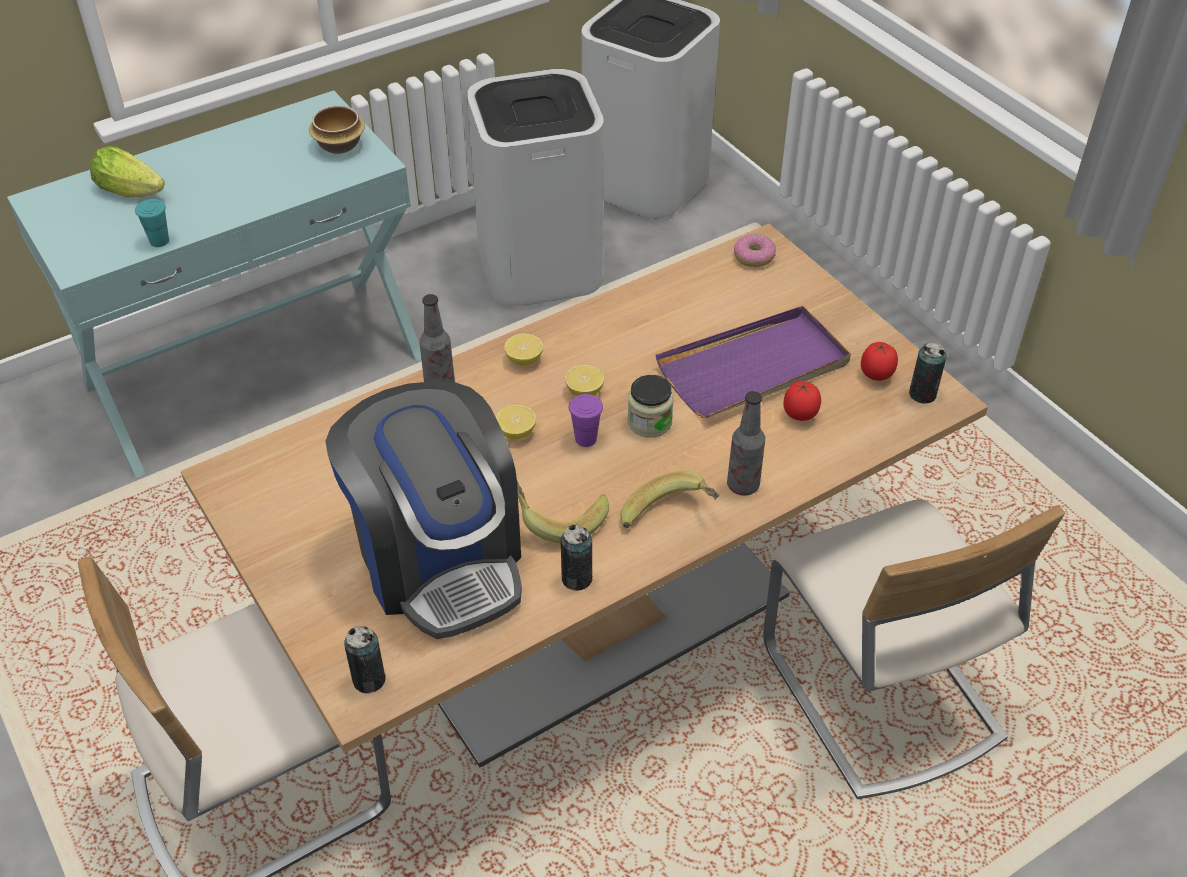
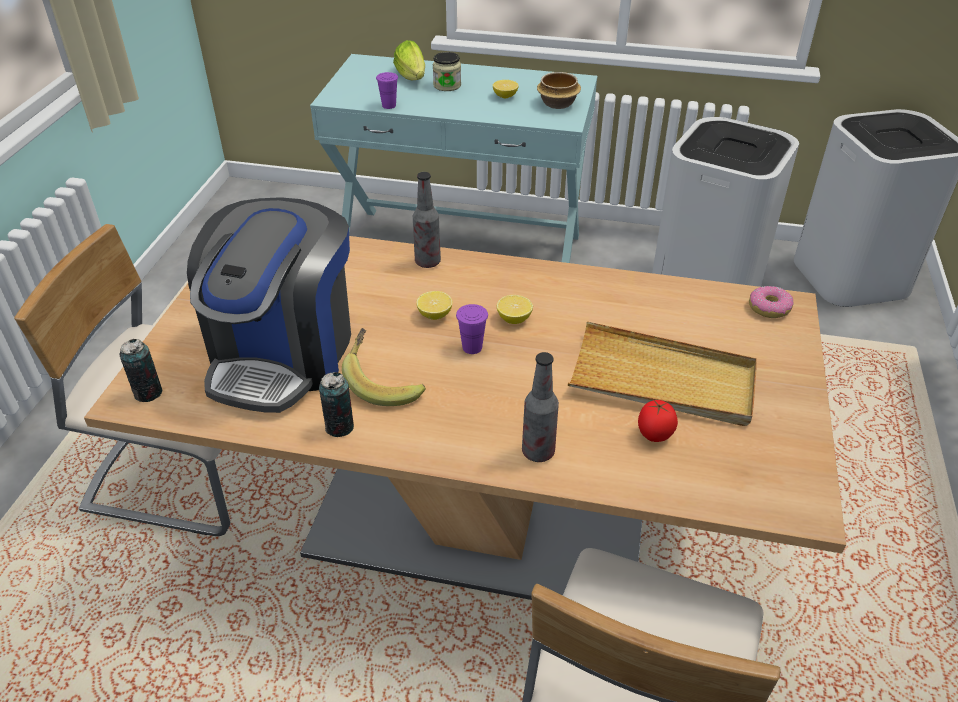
camera: 45 degrees right, 5 degrees down
(159, 241) = (389, 105): turquoise cup -> purple cup
(524, 359) = (502, 277): lemon -> lemon (505, 96)
(649, 422) = (530, 365): jar -> jar (447, 85)
(670, 518) = (455, 435): banana -> none
(754, 367) = (662, 380): purple tray -> beige tray
(876, 375) = (763, 450): tomato -> none
(922, 394) = (789, 492): can -> none

